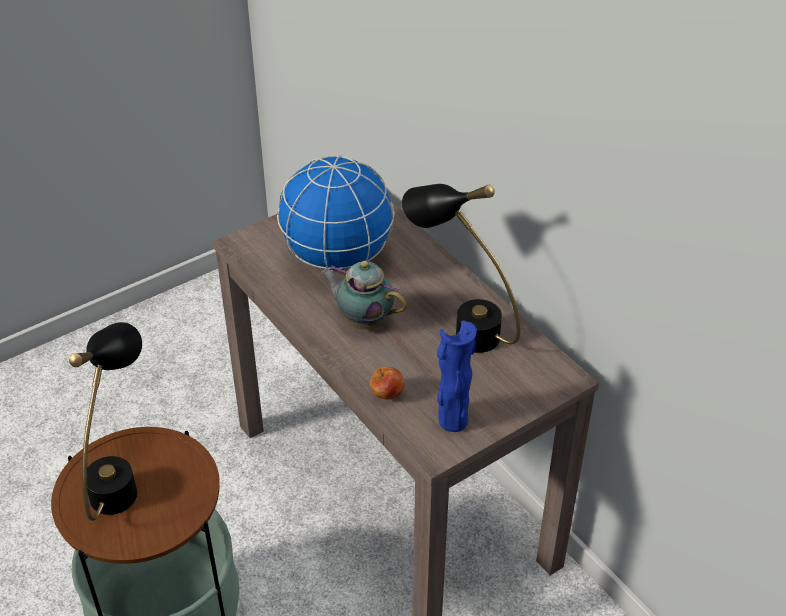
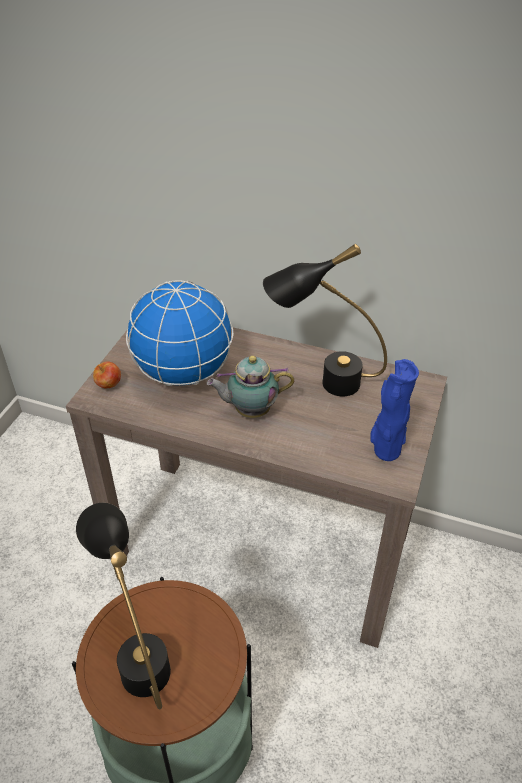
camera: 35 degrees left, 0 degrees up
(387, 395) = (322, 457): apple -> apple (109, 385)

